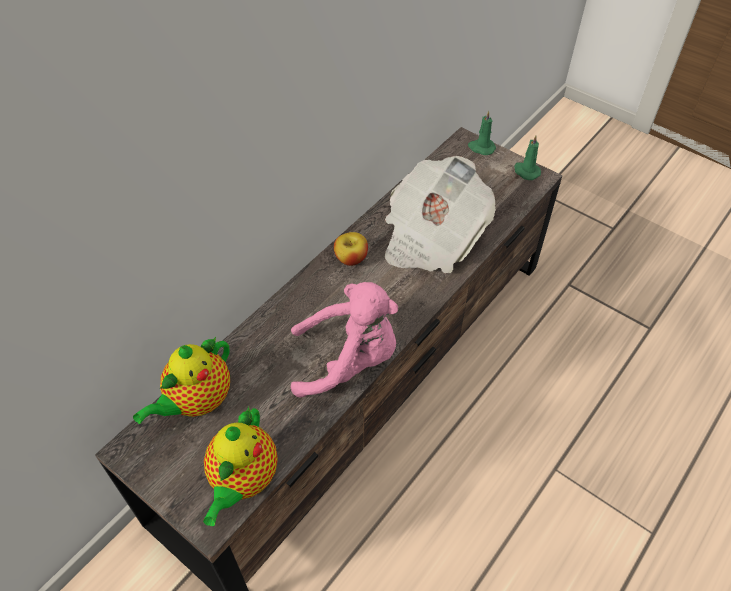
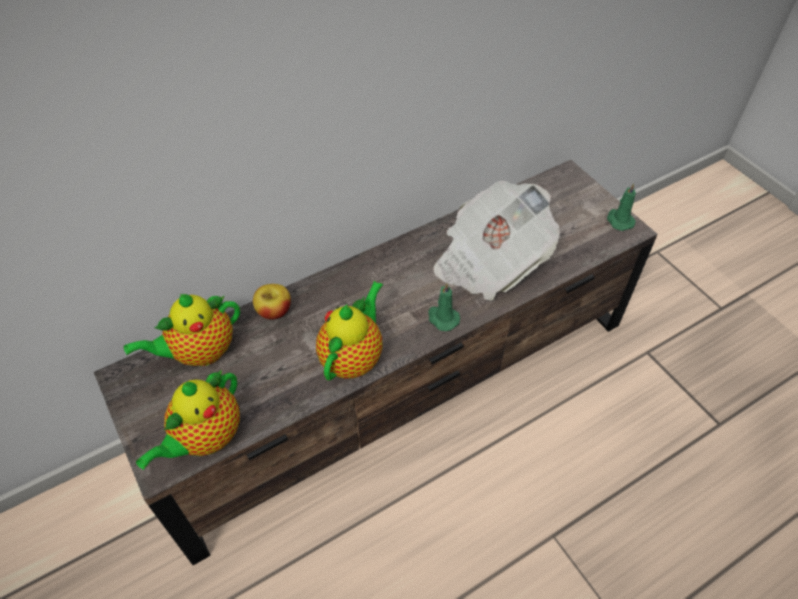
camera: 20 degrees right, 0 degrees up
(349, 361) = (353, 357): pink plush toy -> teapot
(351, 259) = (401, 260): apple -> apple (274, 311)
(481, 148) = (582, 185): green candle -> green candle (442, 318)

